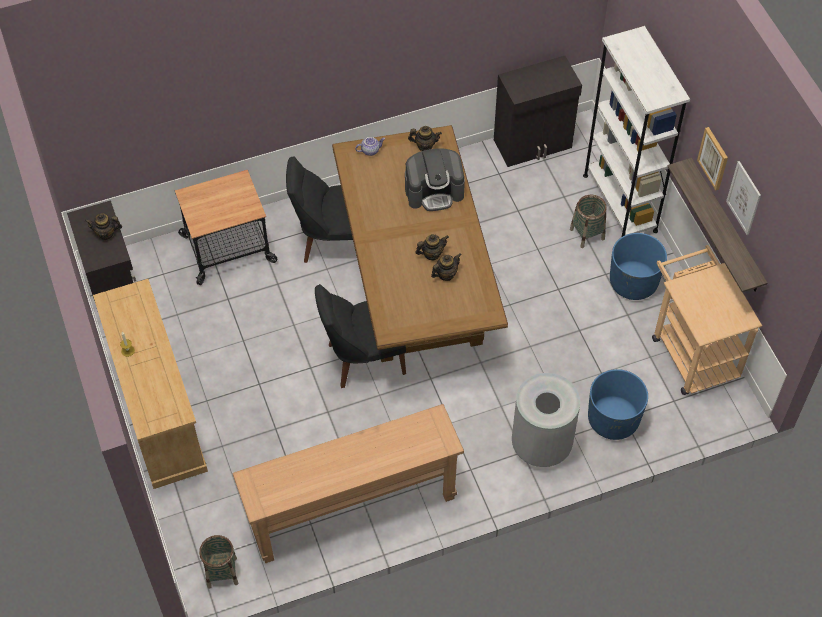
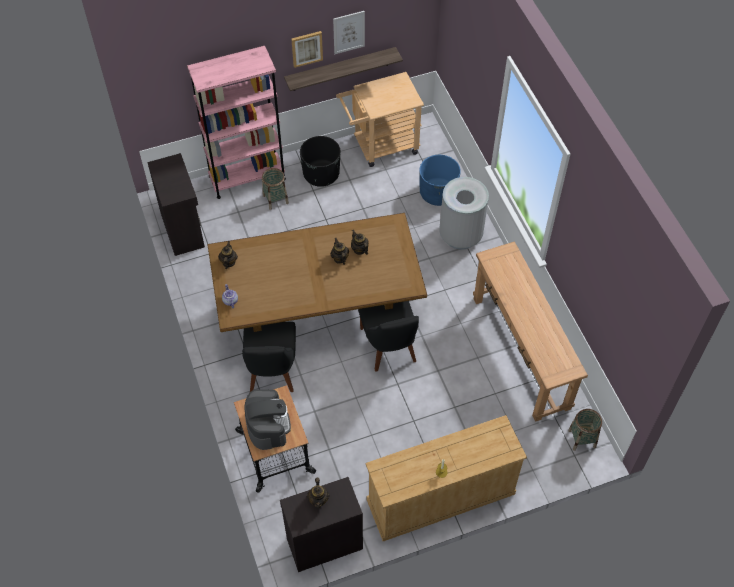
camera: 90 degrees left, 0 degrees up
(434, 191) = (277, 256): coffee machine -> coffee machine (267, 425)
(620, 203) = (247, 177): white bookcase -> pink bookcase
(633, 282) = (321, 174): blue planter -> black planter

